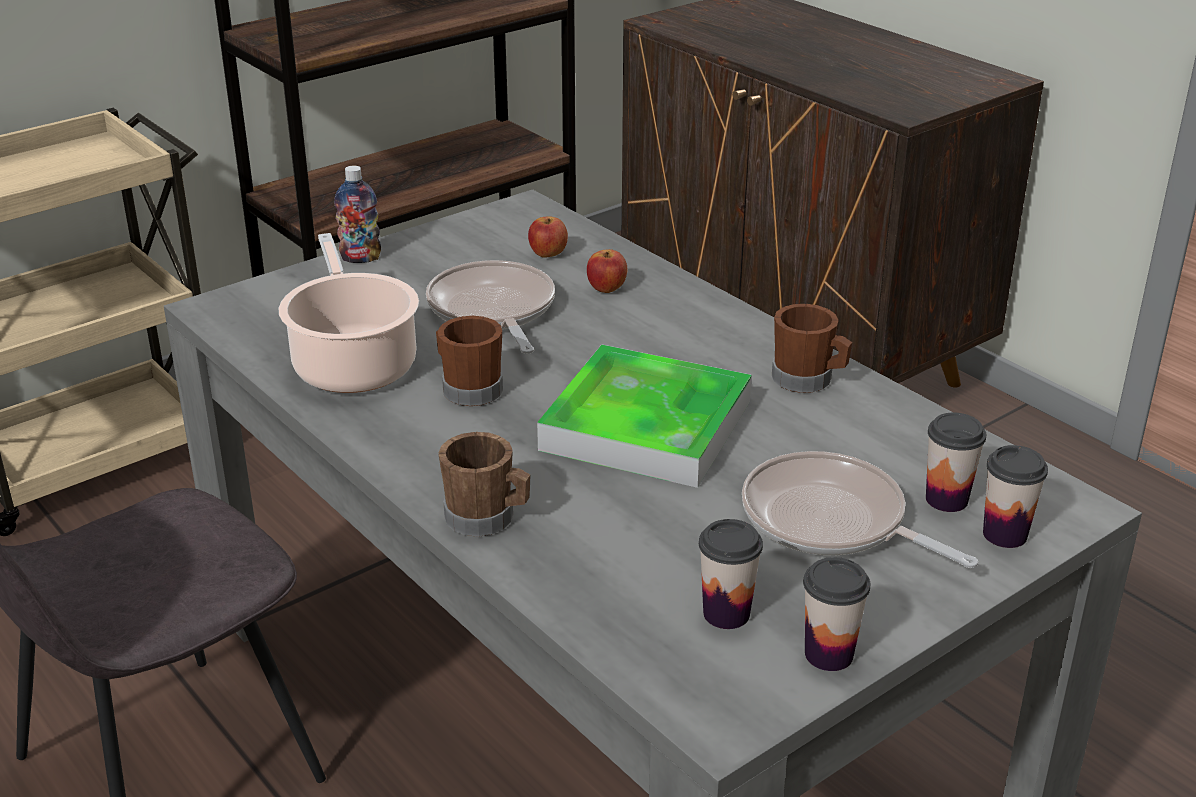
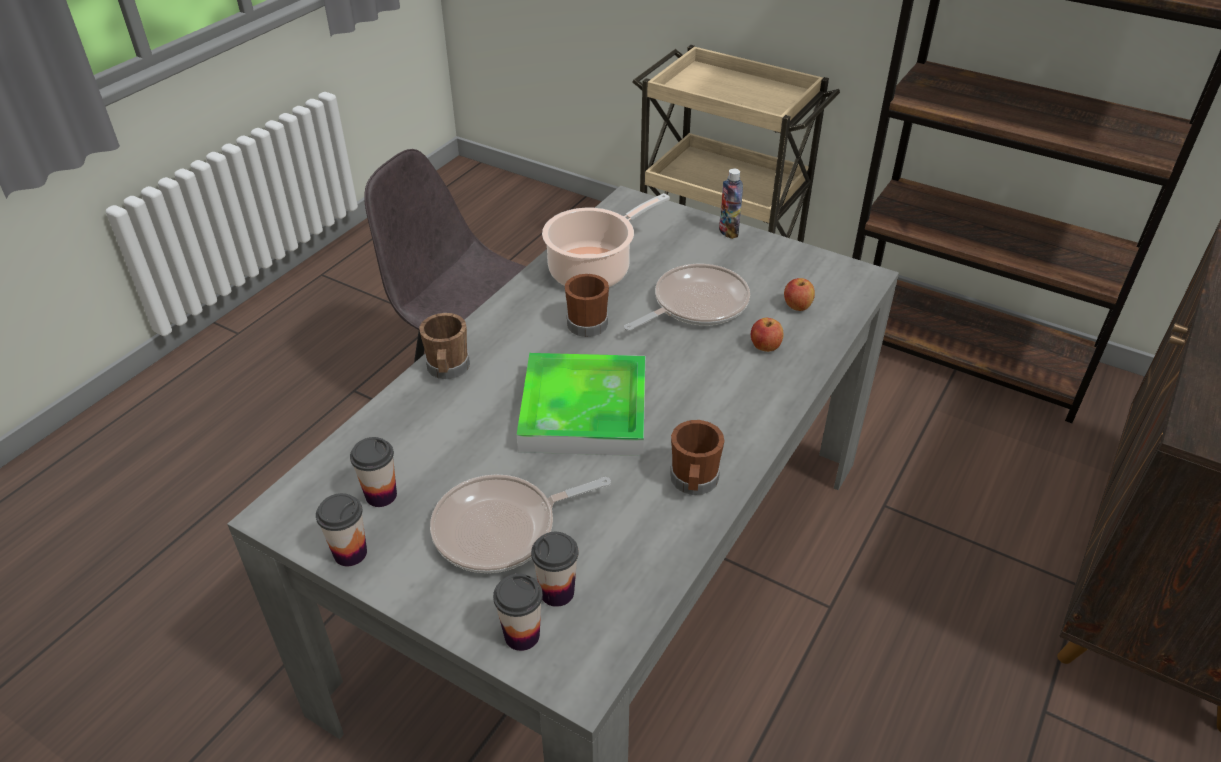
camera: 70 degrees right, 10 degrees up
(831, 521) = (502, 529): frying pan -> frying pan turned 135 degrees counterclockwise

